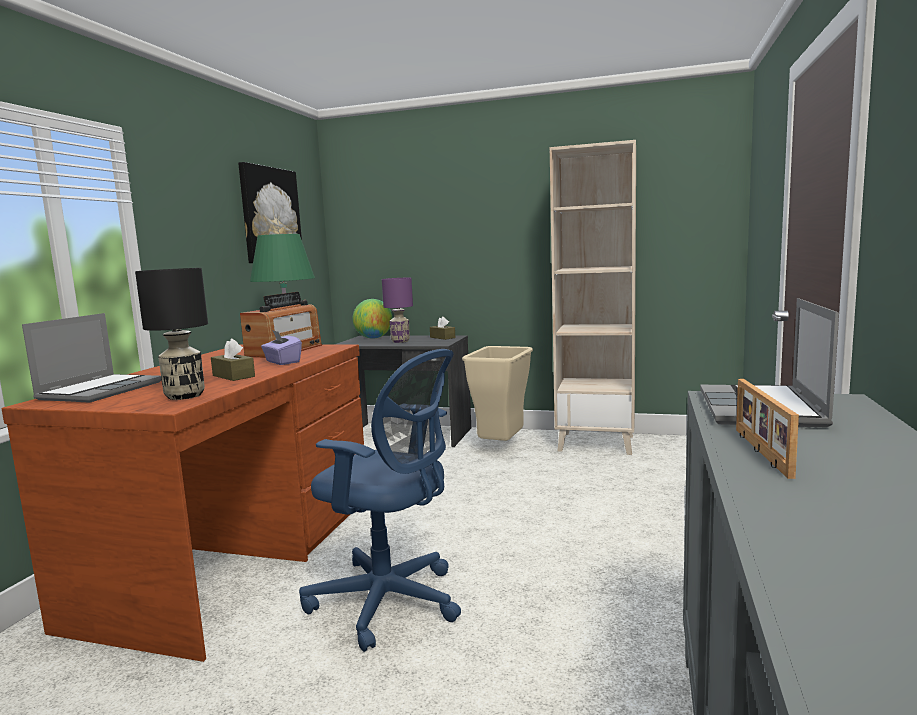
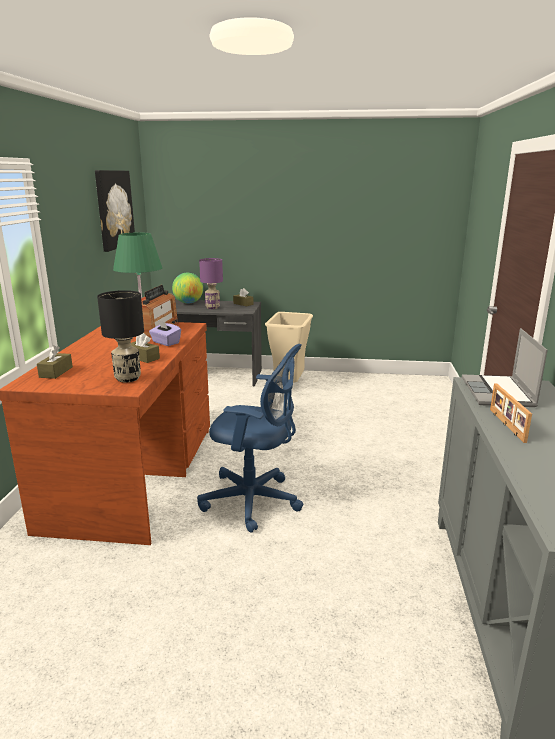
camera: 10 degrees left, 10 degrees up
(101, 390) = (56, 372): laptop -> brown tissue box
(596, 443) = (355, 382): beige bookcase -> none

